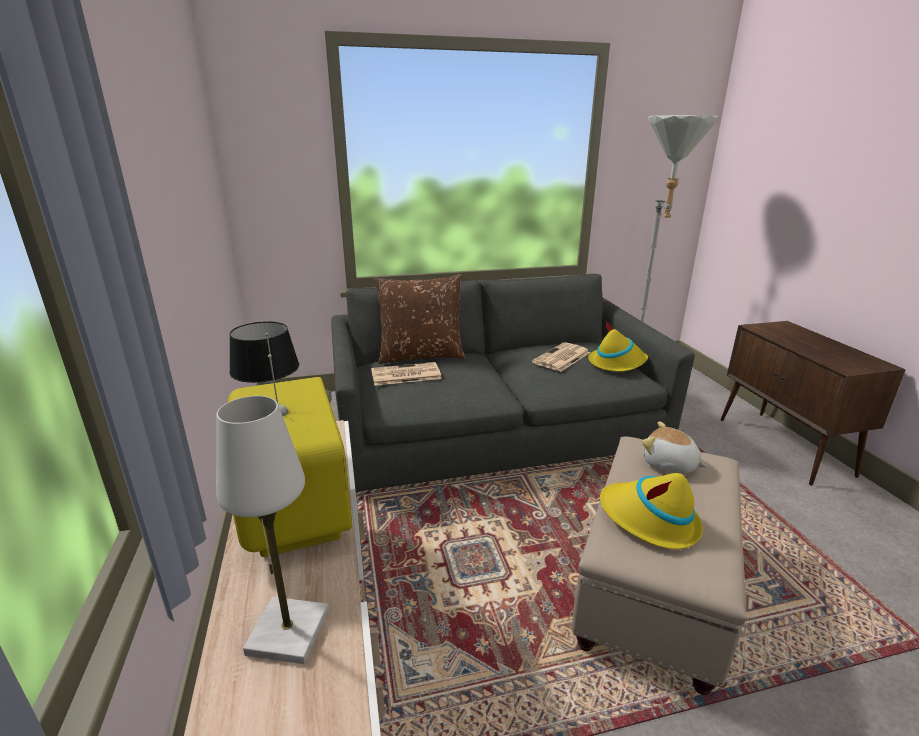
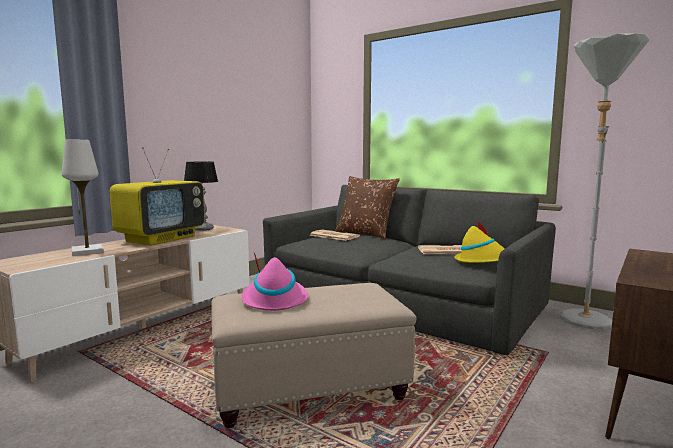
camera: 50 degrees right, 15 degrees down
(649, 520) = (274, 299): yellow hat -> pink hat
(669, 465) = (355, 294): plush toy -> none

